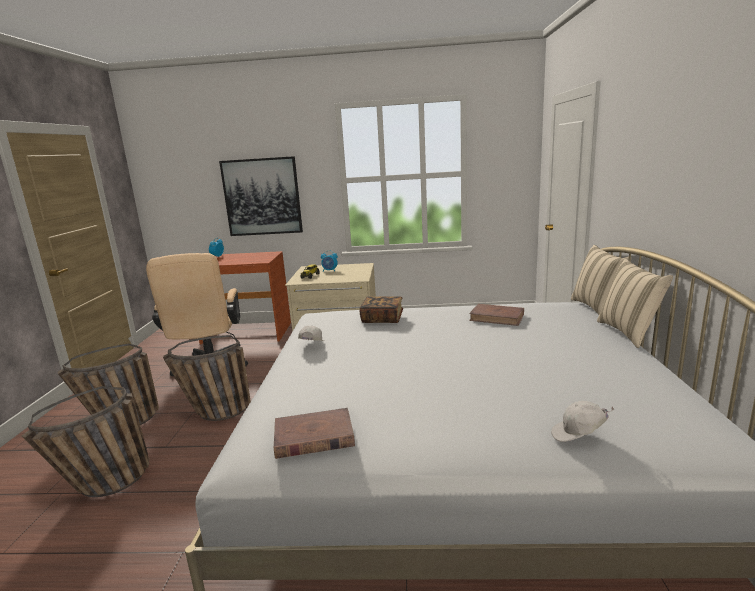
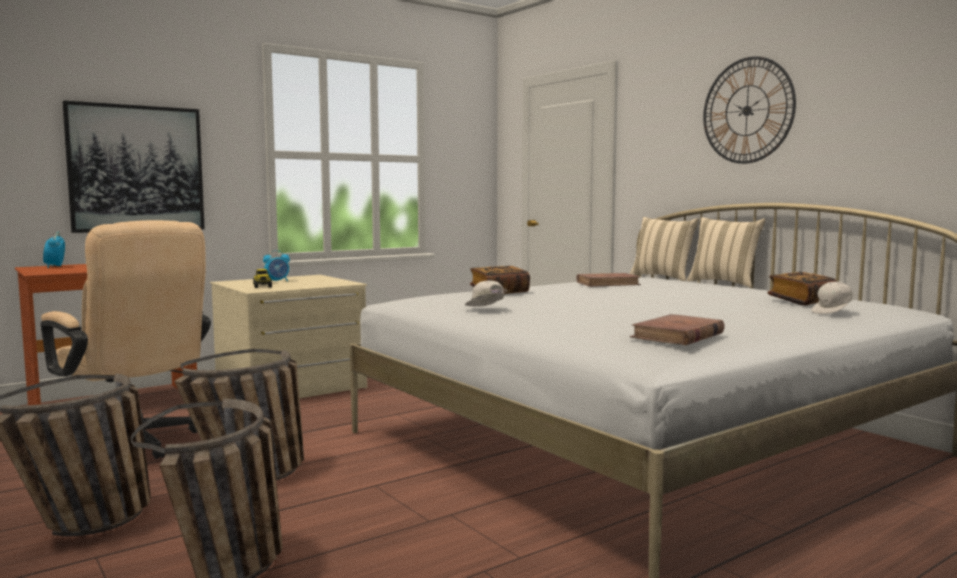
camera: 40 degrees left, 10 degrees down
(596, 401) = (802, 301): none -> book
(673, 147) = (747, 110): none -> wall clock

